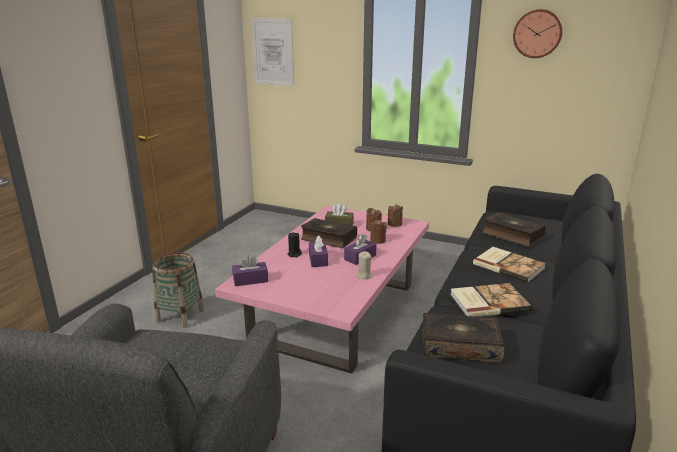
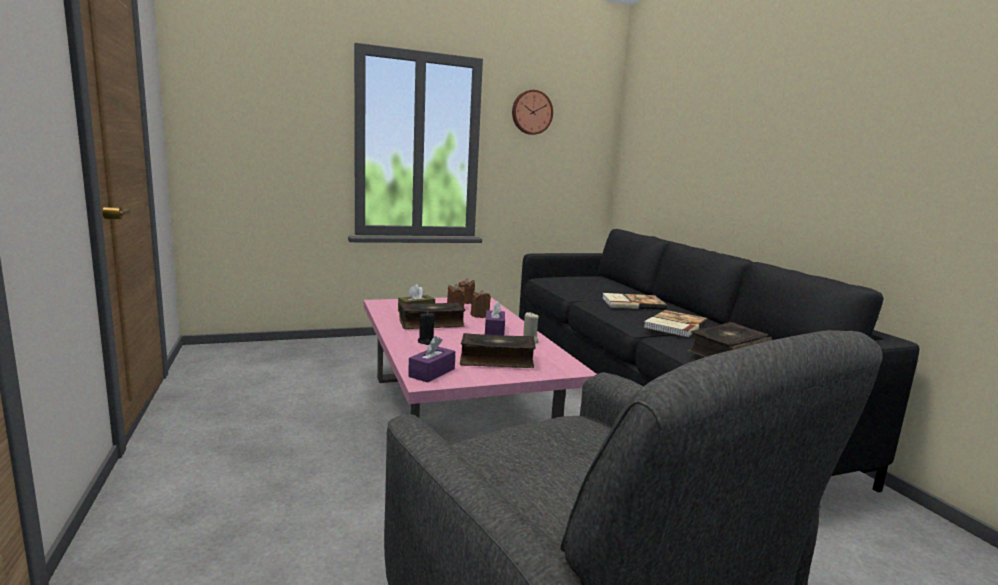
camera: 45 degrees left, 10 degrees down
(180, 316) = (270, 482): basket -> none
(273, 52) = (218, 117): picture -> none
(318, 259) = (460, 340): purple tissue box -> none
(512, 235) = (589, 287): book -> book (496, 360)

